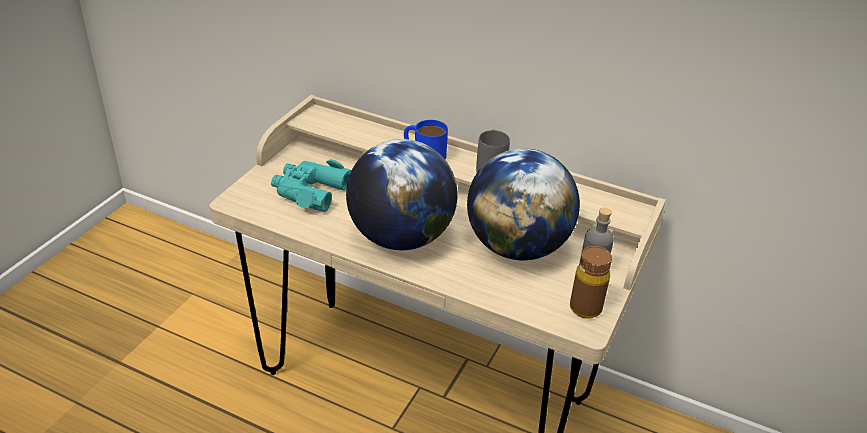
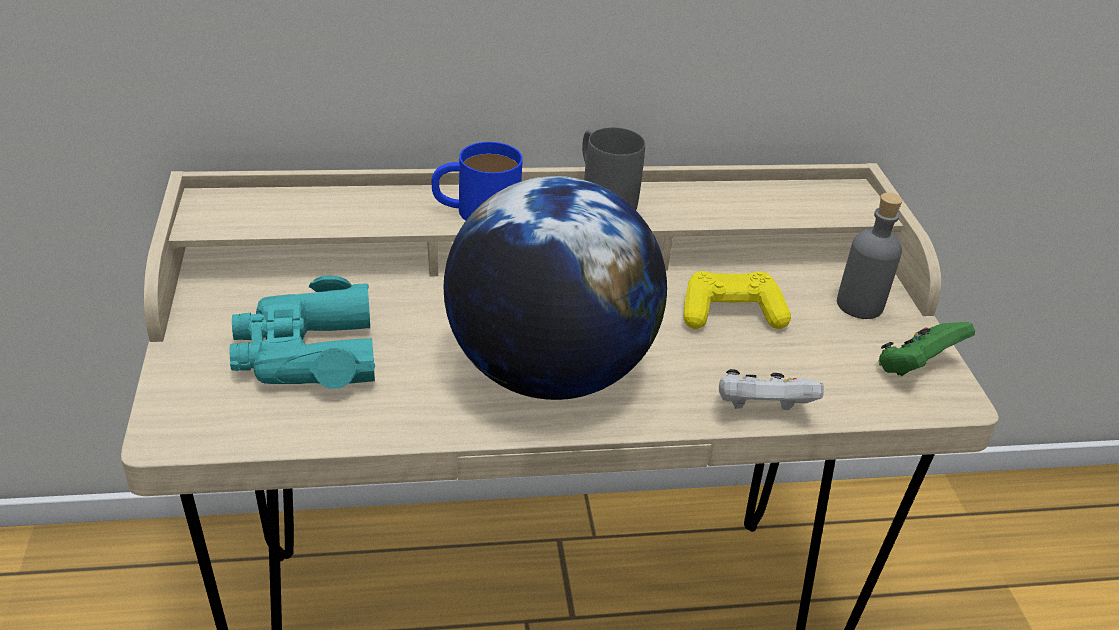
camera: 35 degrees left, 0 degrees up
(480, 292) = (761, 410): none -> white game controller
(517, 247) = (731, 313): globe -> yellow game controller
(585, 308) = (915, 368): brown bottle -> green game controller

